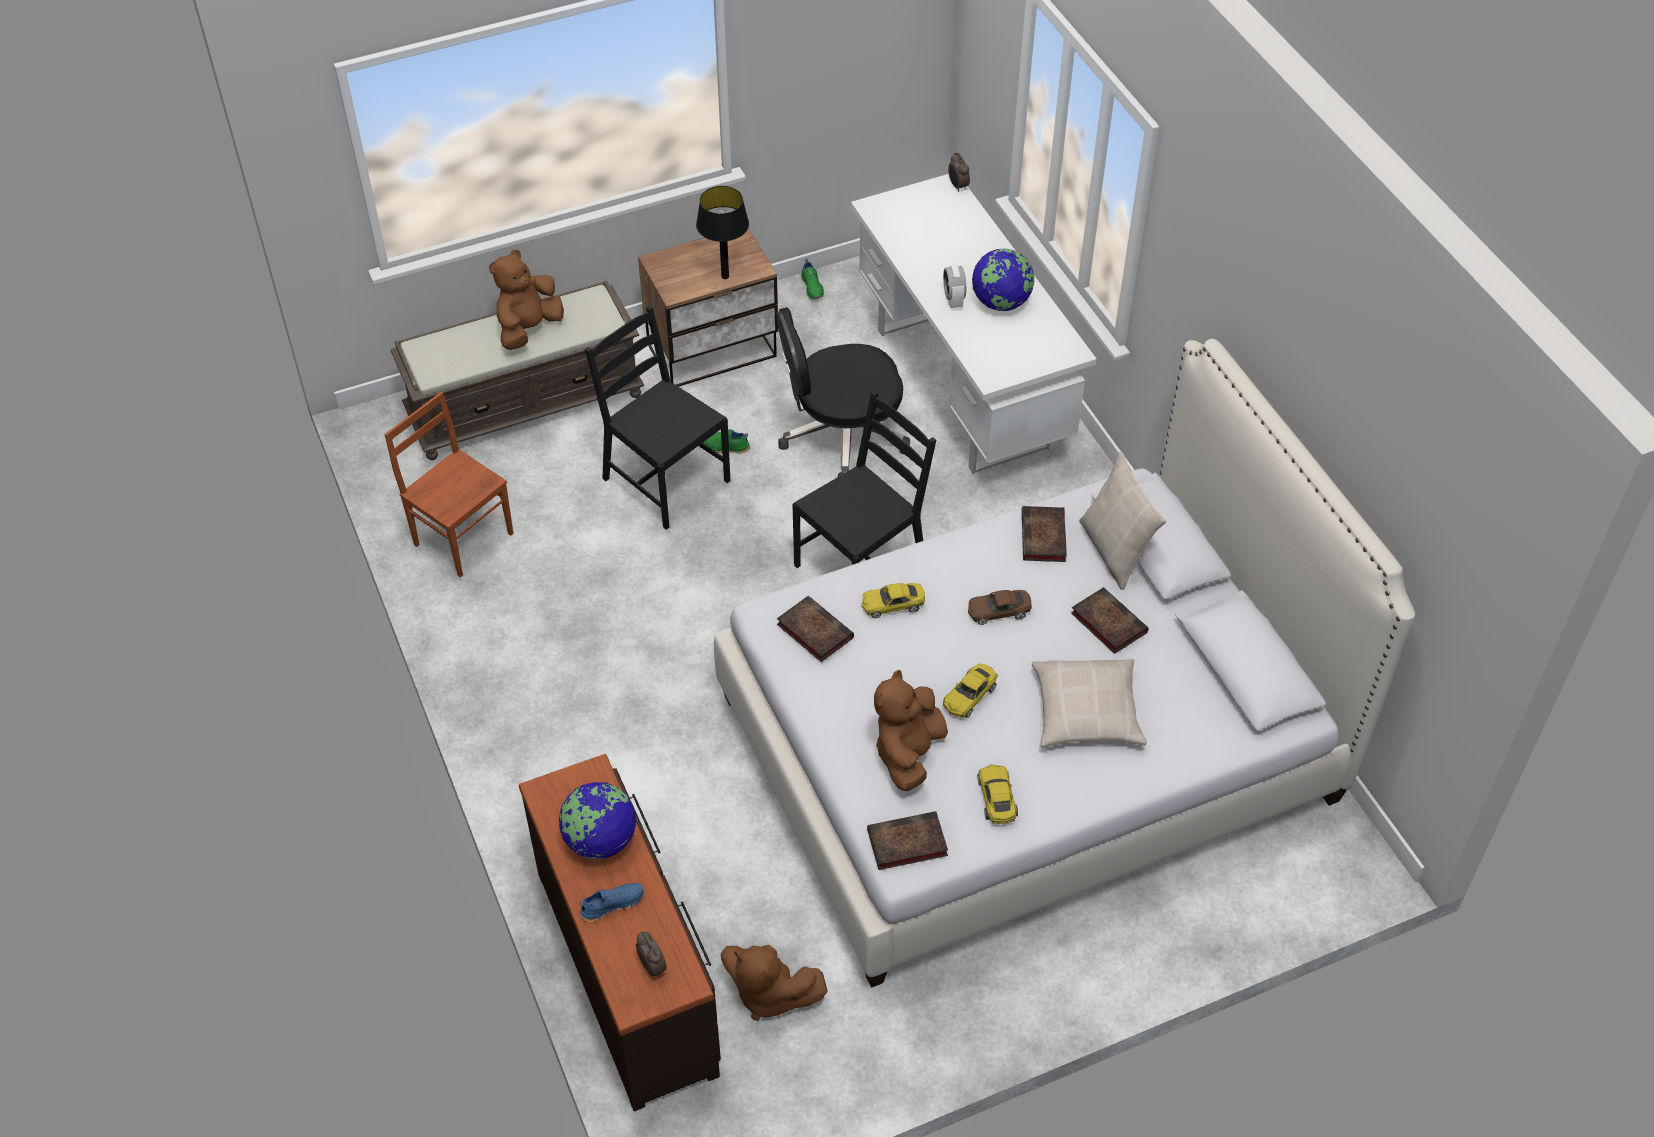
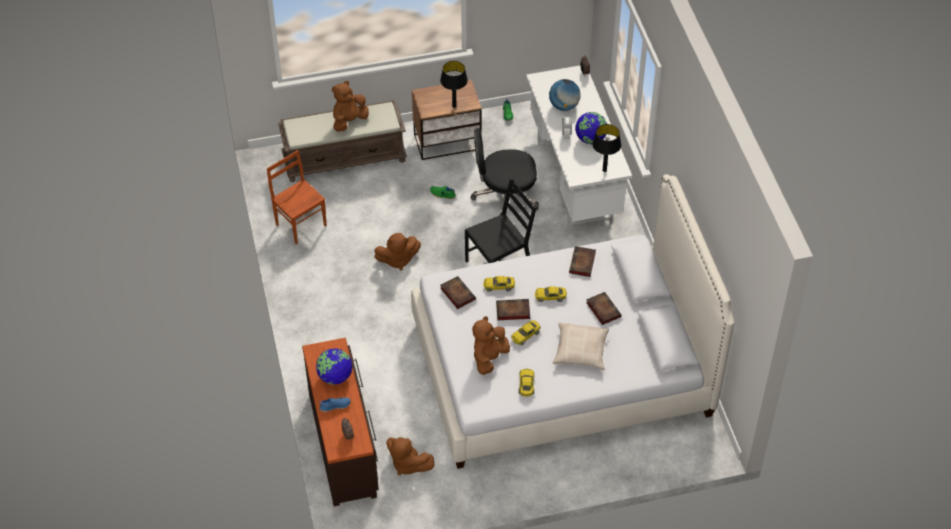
camera: 10 degrees right, 0 degrees up
(664, 480) = (408, 208): black chair -> none
(664, 581) = (397, 260): none -> brown plush toy
(905, 844) = (477, 399): book -> book (512, 311)
(935, 249) = (564, 106): none -> globe
(998, 611) = (550, 296): brown toy car -> yellow toy car
(1043, 356) = (604, 170): none -> black table lamp
(1115, 551) = (616, 275): beige pillow -> none

